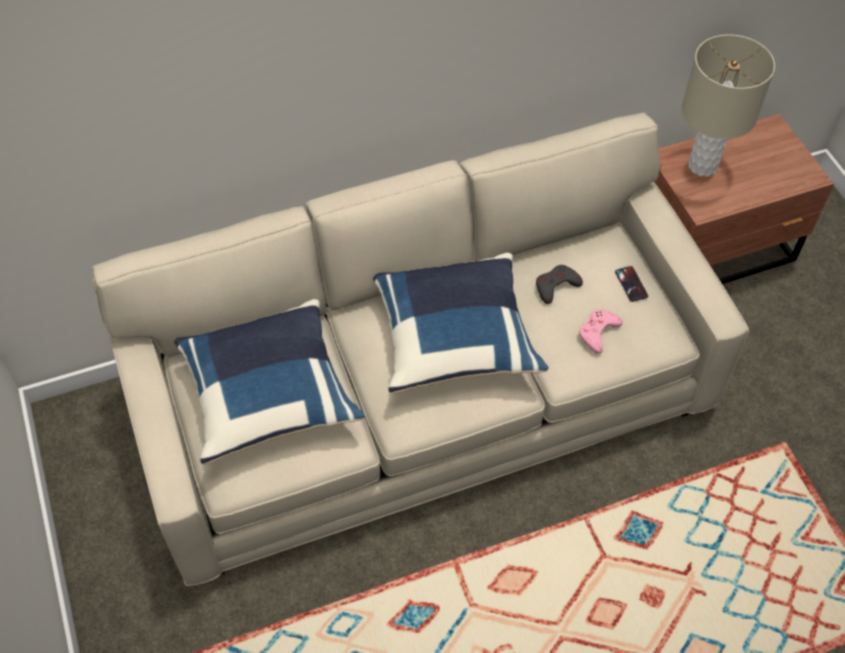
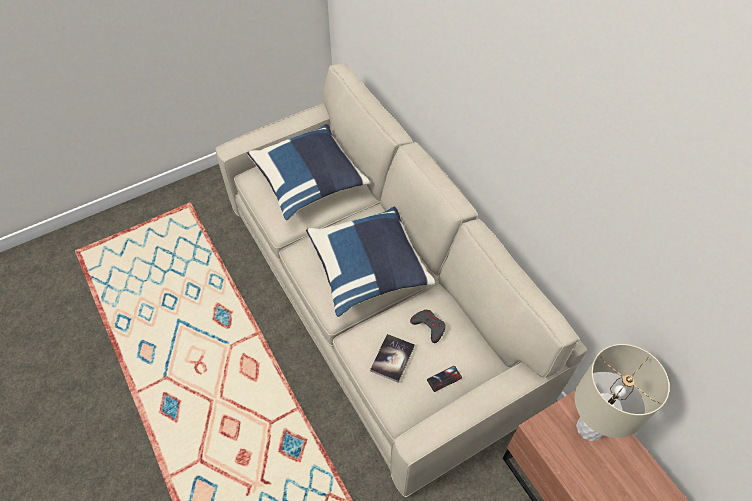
camera: 80 degrees right, 0 degrees up
(598, 332) = (392, 358): pink game controller -> book

